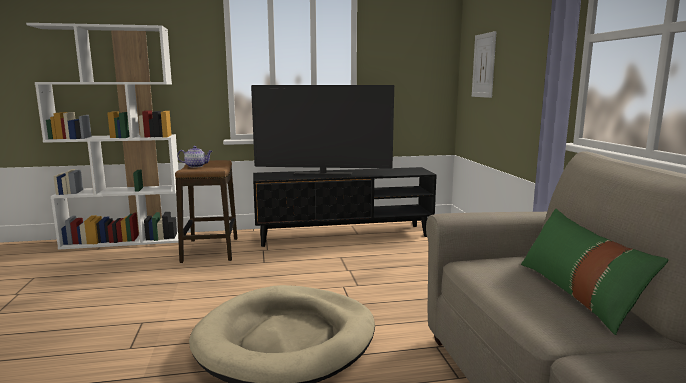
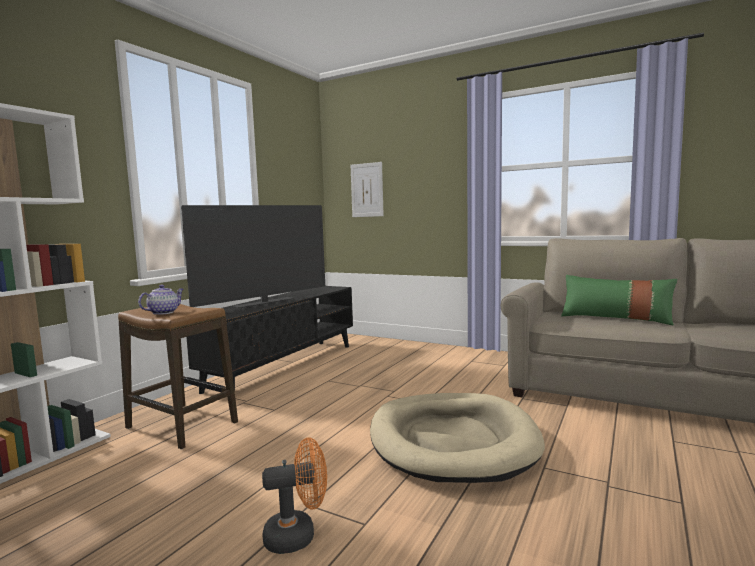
camera: 50 degrees left, 5 degrees down
(105, 332) = (298, 535): none -> orange fan

